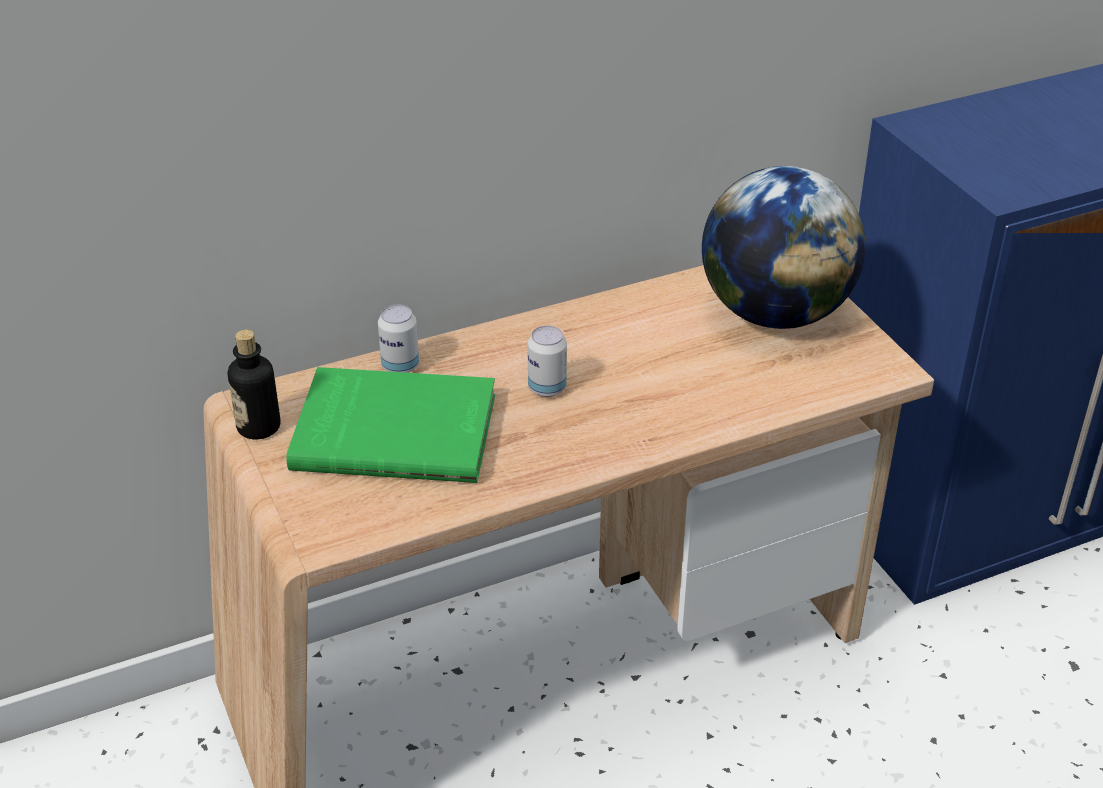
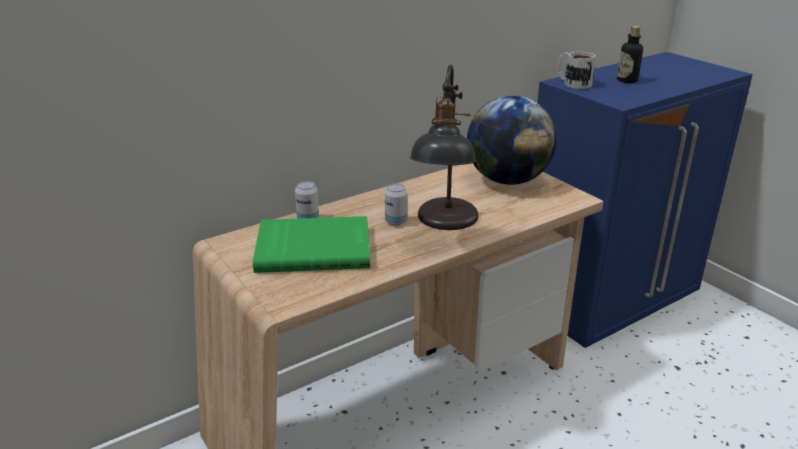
camera: 10 degrees left, 10 degrees down
(258, 427) = (230, 254): bottle -> bottle (627, 80)
(627, 412) = (445, 228): none -> grey table lamp
(934, 129) = (572, 83): none -> mug

